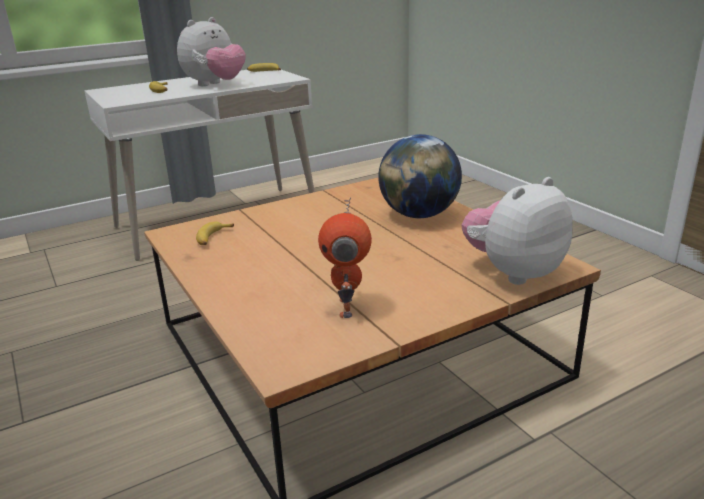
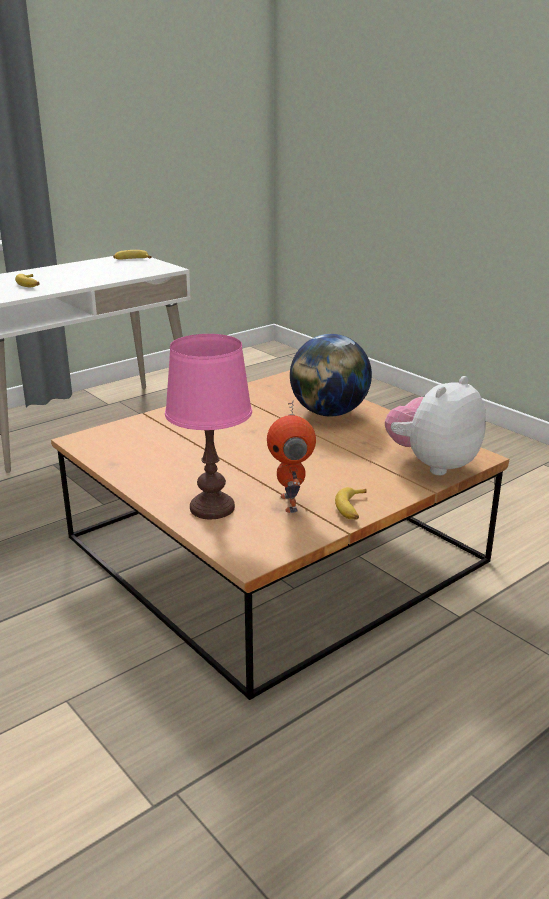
camera: 10 degrees left, 0 degrees up
(213, 238) = (129, 444): banana -> banana (352, 509)
(215, 85) = (86, 277): plush toy -> none
(264, 308) = (211, 508): none -> pink table lamp

